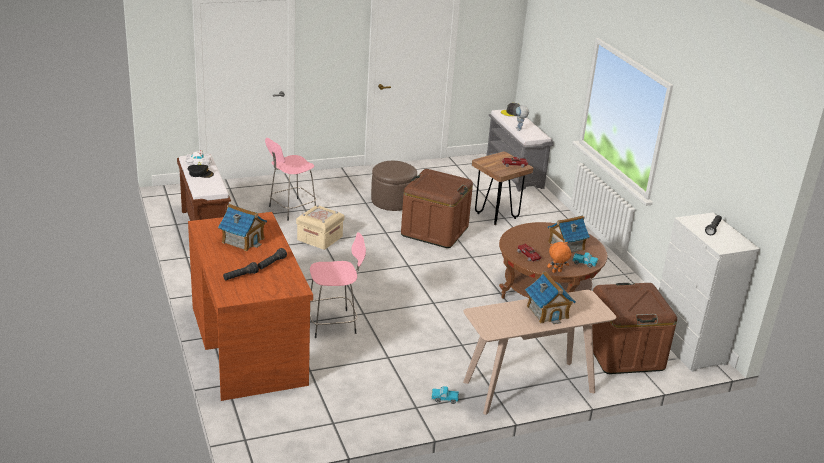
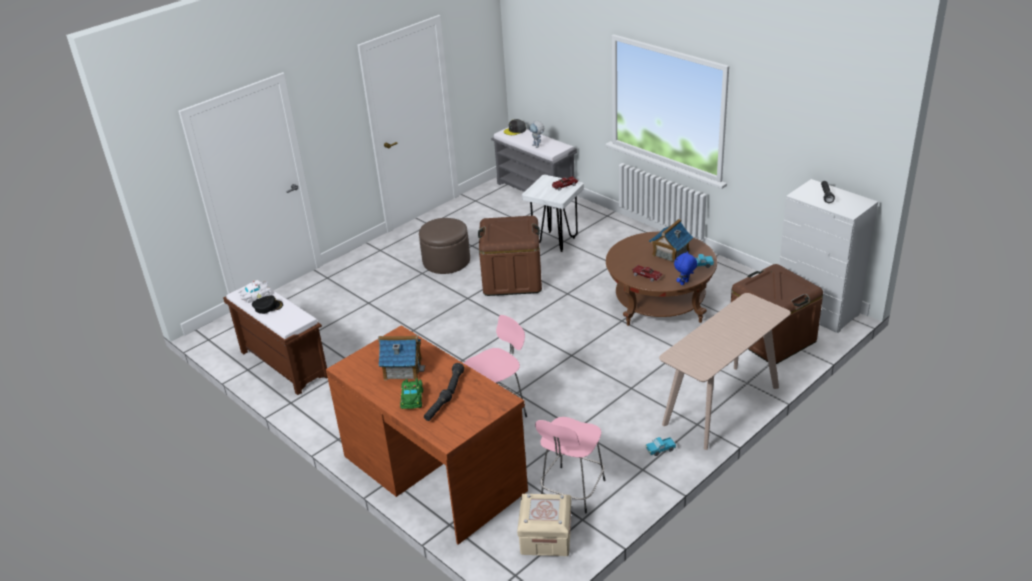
camera: 20 degrees left, 5 degrees up
(230, 262) = (412, 398): none -> green toy car
(291, 209) = (354, 308): pink stool -> pink stool (572, 491)
(319, 238) = (409, 329): beige storage box -> beige storage box (546, 537)
(496, 216) = (555, 242): brown stool -> white stool
(547, 312) = (731, 330): toy house -> none
(557, 272) = (684, 283): orange plush toy -> blue plush toy

